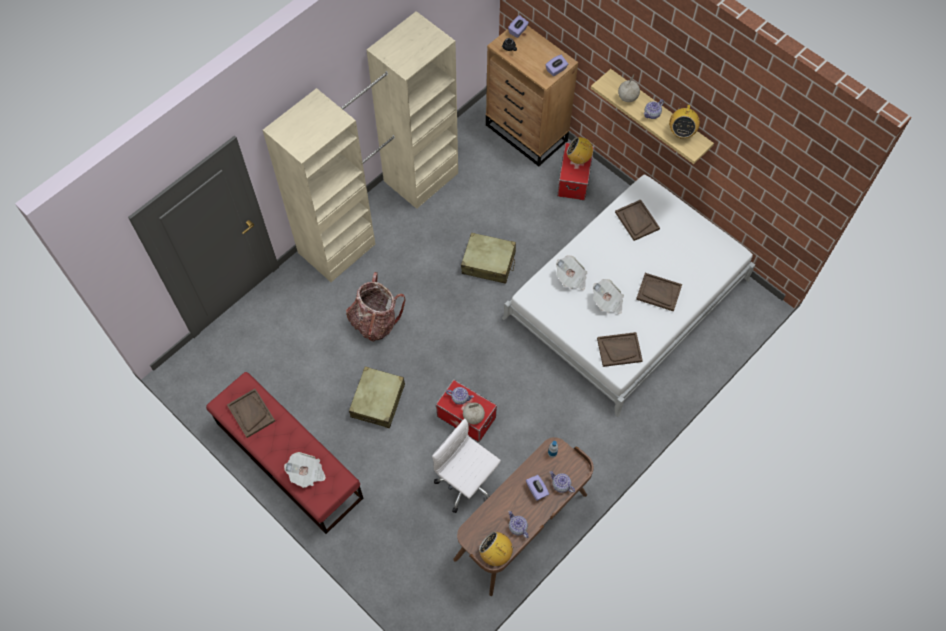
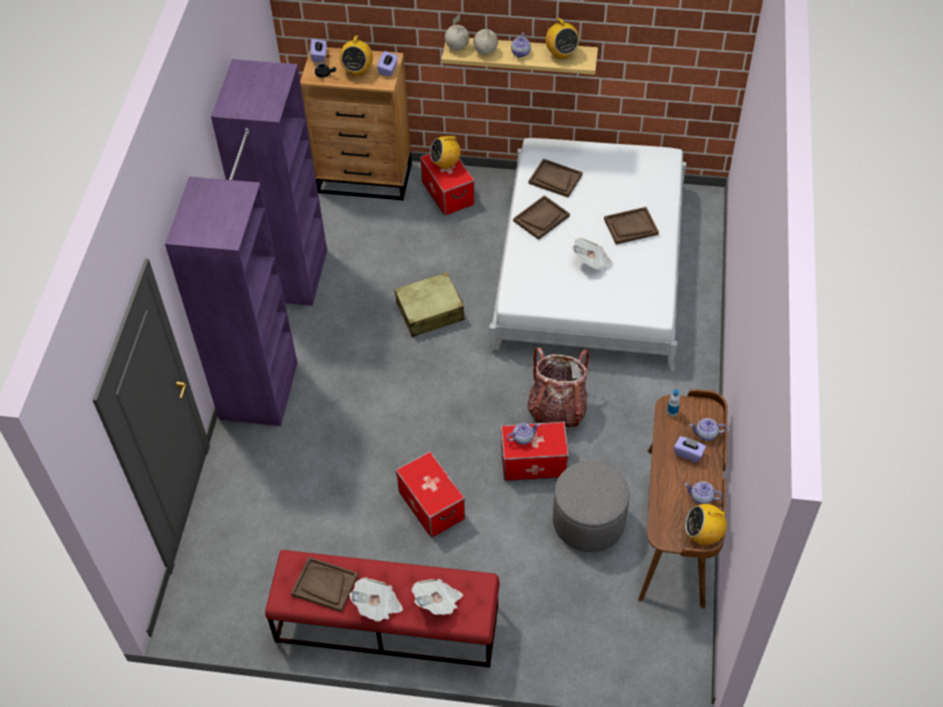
camera: 35 degrees left, 10 degrees down
(374, 321) = (361, 434): backpack -> backpack (557, 408)
(378, 401) = (431, 505): beige suitcase -> storage box
(380, 211) = (275, 330): beige wardrobe -> purple wardrobe
(467, 483) = (588, 521): white office chair -> grey ottoman
(473, 417) = (551, 446): globe -> globe (456, 47)
(534, 58) = (357, 70): none -> radio
(571, 278) = (540, 261): newspaper -> newspaper (377, 606)
(619, 350) = (640, 296): brown tray -> brown tray (541, 218)

